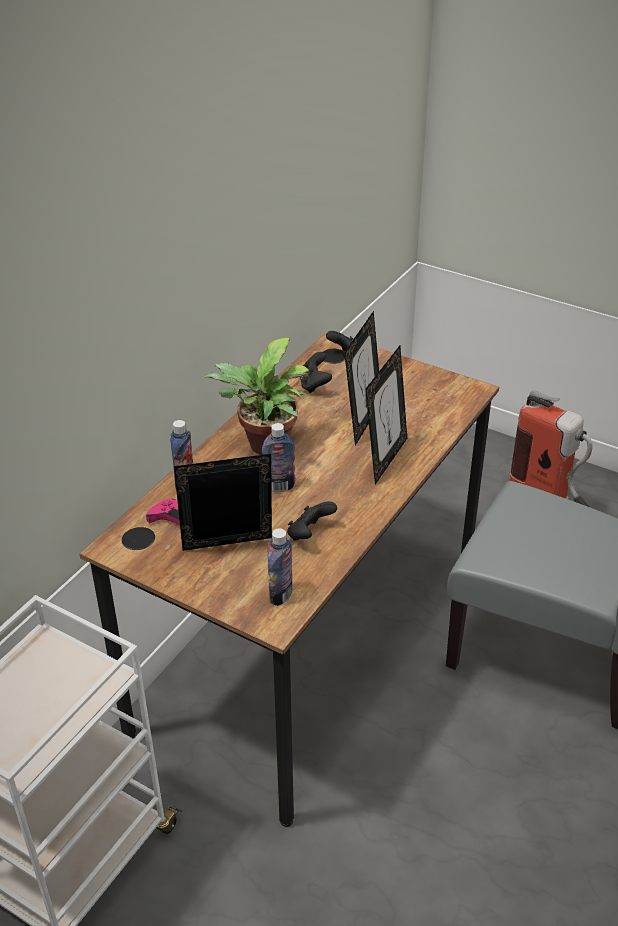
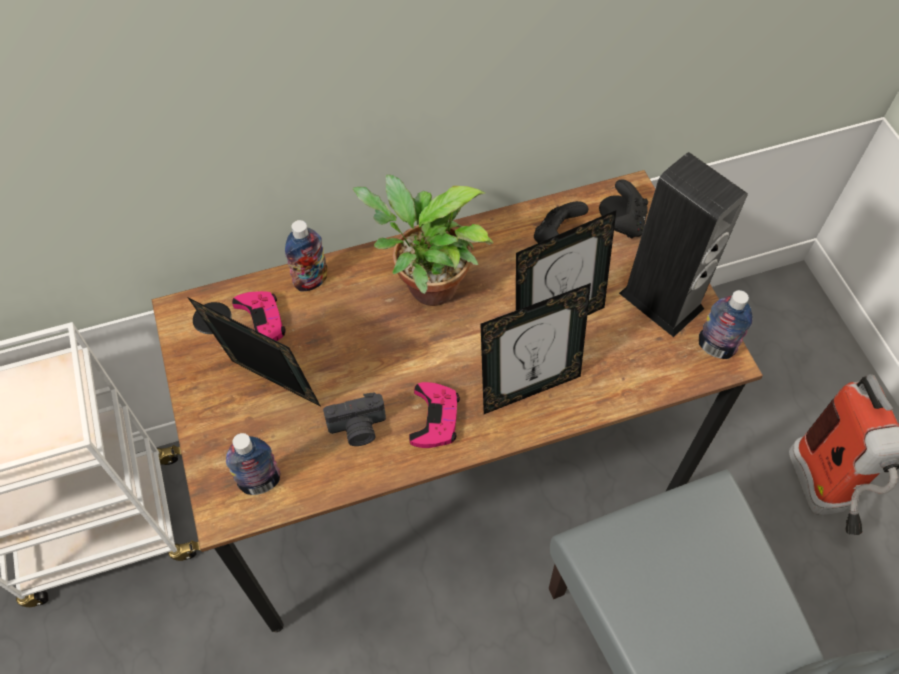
camera: 40 degrees right, 20 degrees up
(279, 486) = (390, 347): bottle -> bottle (715, 347)
(309, 534) = (358, 429): black game controller -> camera
(349, 502) = (434, 418): none -> pink game controller
(409, 383) = (661, 301): none -> speaker

